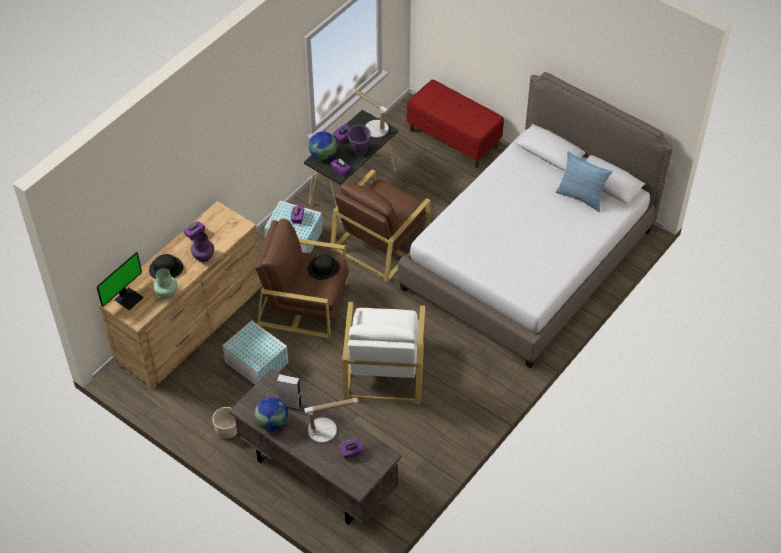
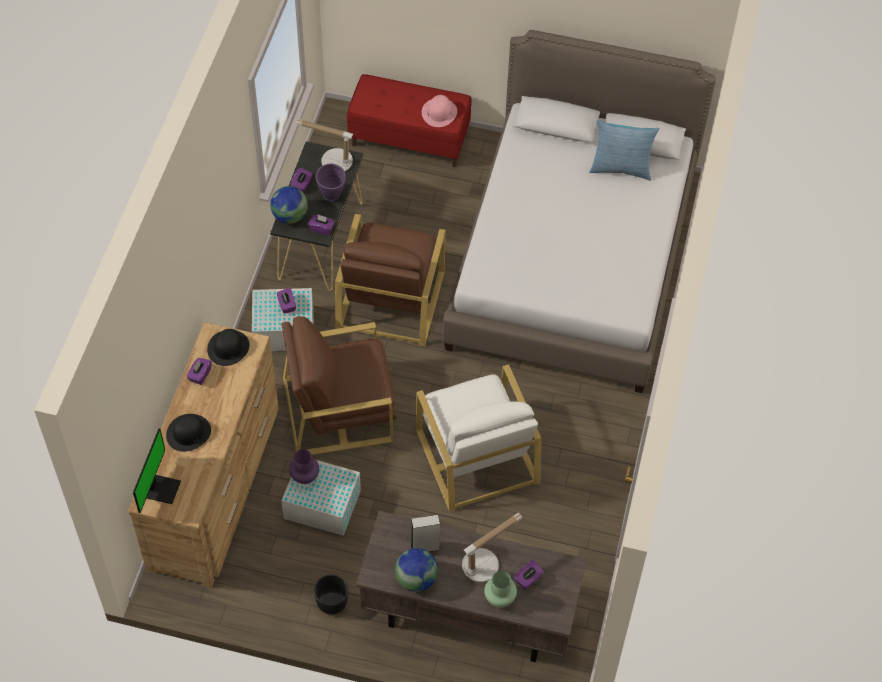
camera: 25 degrees left, 5 degrees up
(167, 293) = (207, 464): green vase -> green vase (500, 598)
(204, 256) = (228, 400): purple vase -> purple vase (305, 476)
(227, 430) = (331, 602): beige planter -> black planter
(323, 268) = (361, 359): black hat -> black hat (228, 348)
(473, 121) = (439, 112): none -> pink hat

